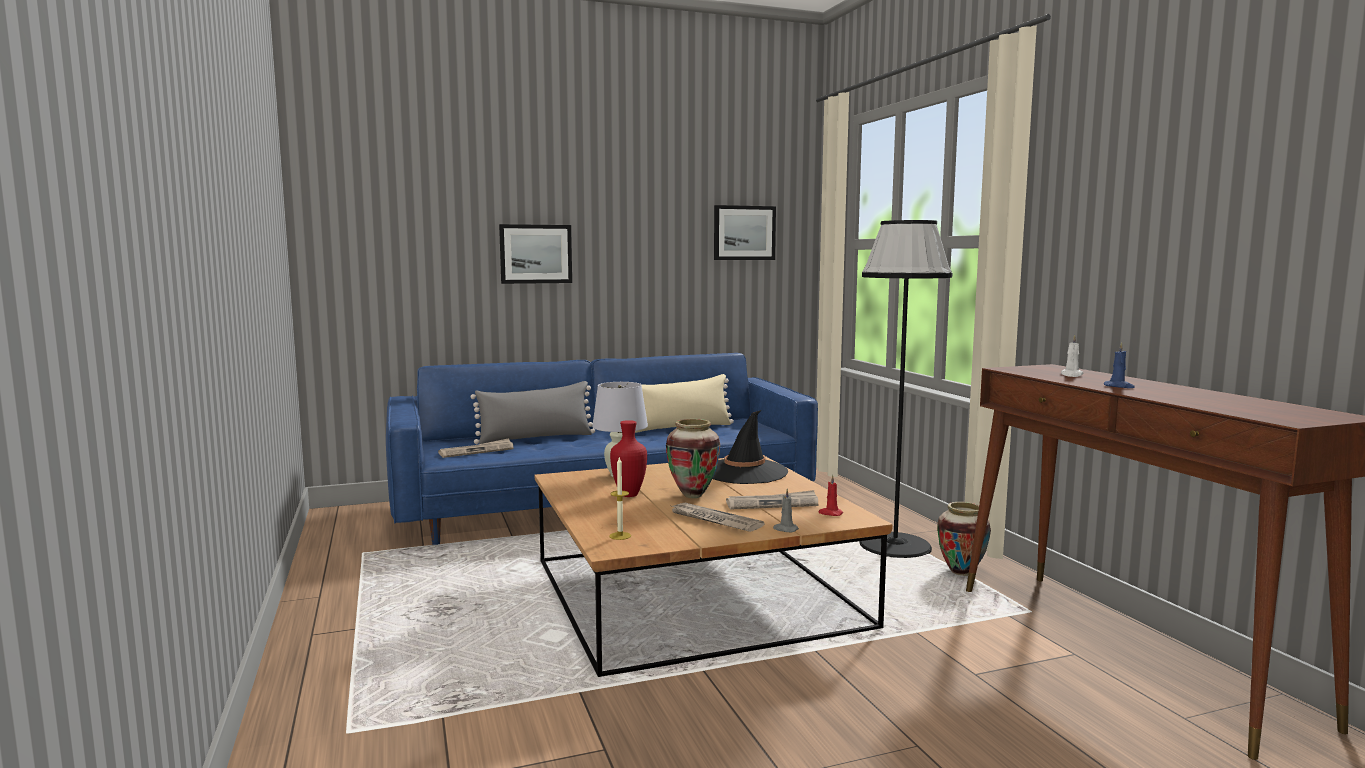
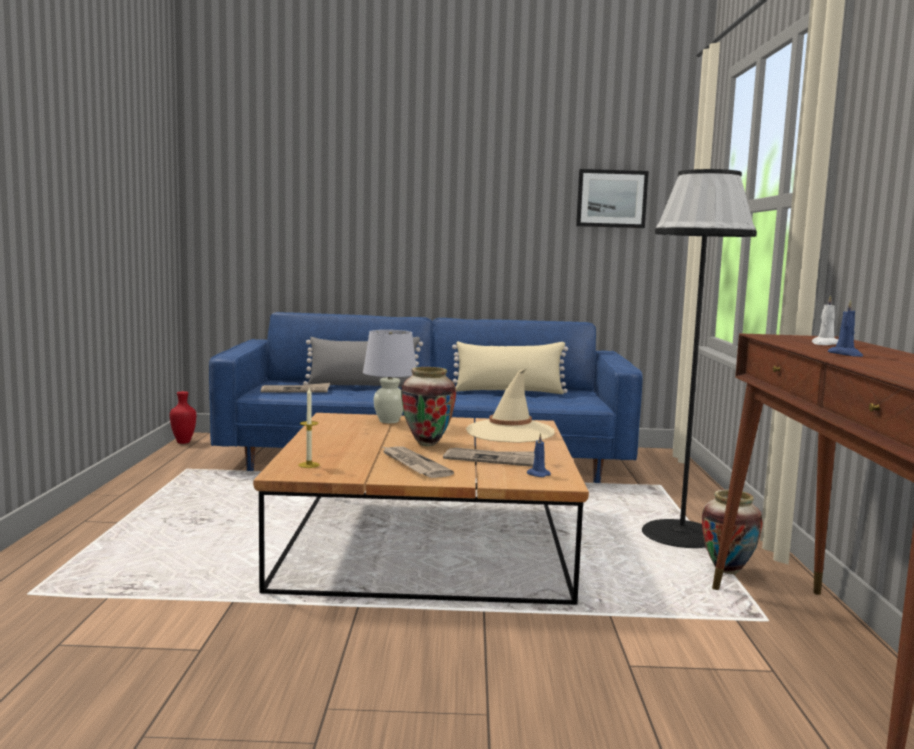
camera: 20 degrees right, 0 degrees up
(535, 254) = (393, 214): picture -> none
(630, 495) = (371, 436): red vase -> red vase (184, 442)
(745, 472) = (510, 432): black hat -> beige hat
(785, 529) = (468, 481): grey candle -> none
(830, 513) = (537, 474): red candle -> blue candle

